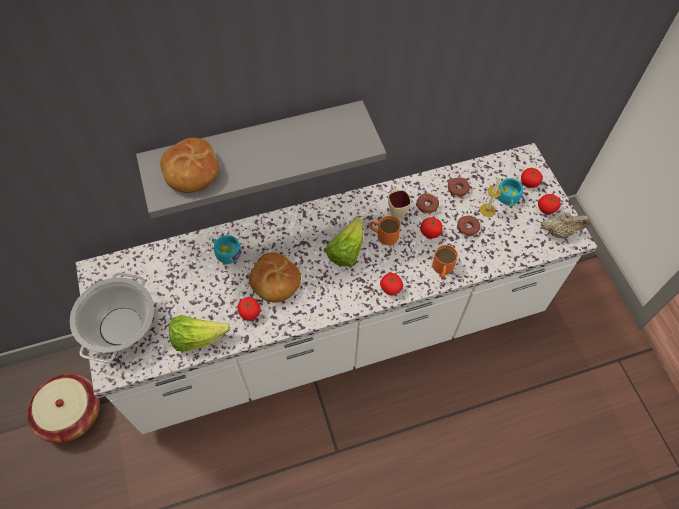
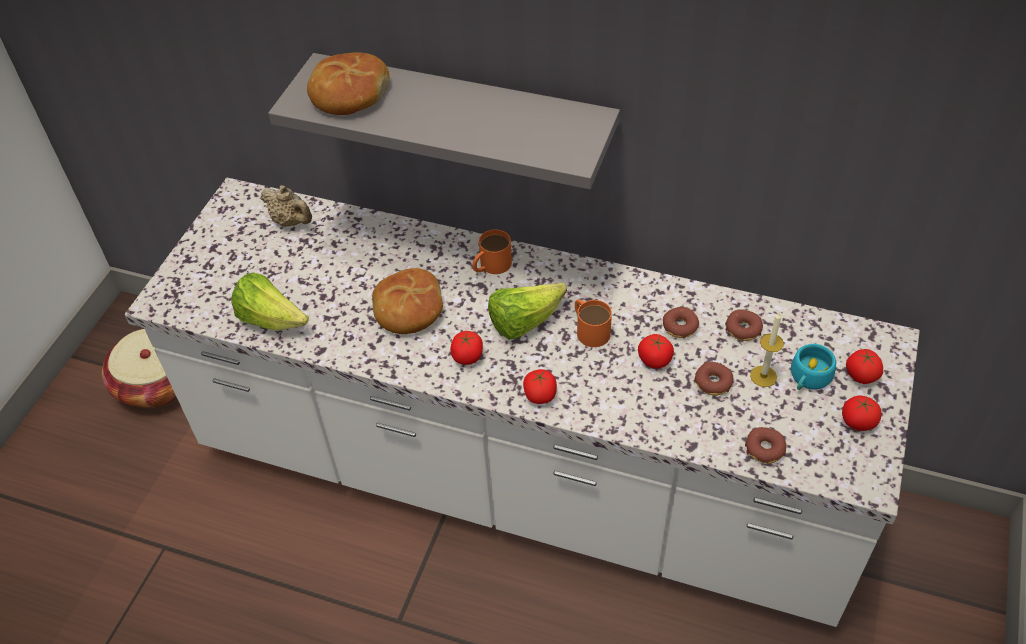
camera: 40 degrees right, 10 degrees down
(121, 327) = (209, 264): cooking pot -> none
(226, 252) = (384, 248): turquoise cup -> none
(249, 313) = (350, 326): tomato -> tomato (467, 356)
(395, 210) = (632, 310): beige mug -> none
(442, 269) = (630, 412): orange mug -> orange mug (490, 266)
(518, 249) = (765, 449): none -> donut
(559, 232) = (850, 462): beige teapot -> beige teapot (291, 221)

